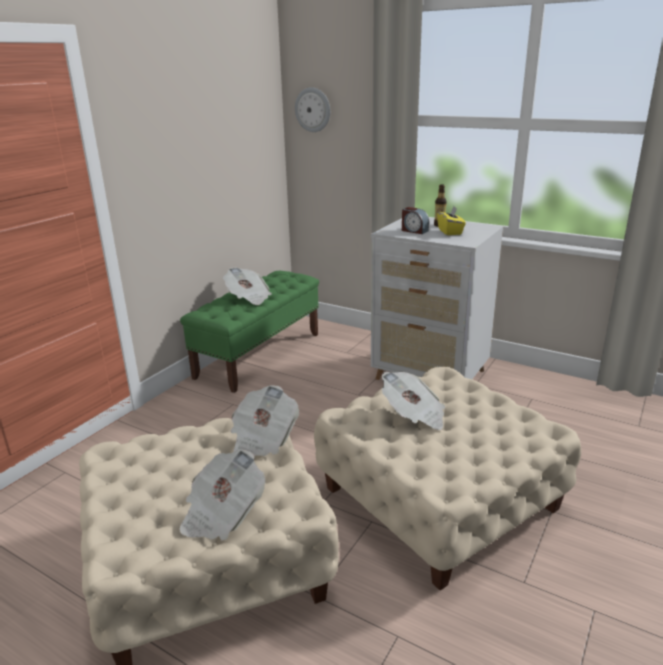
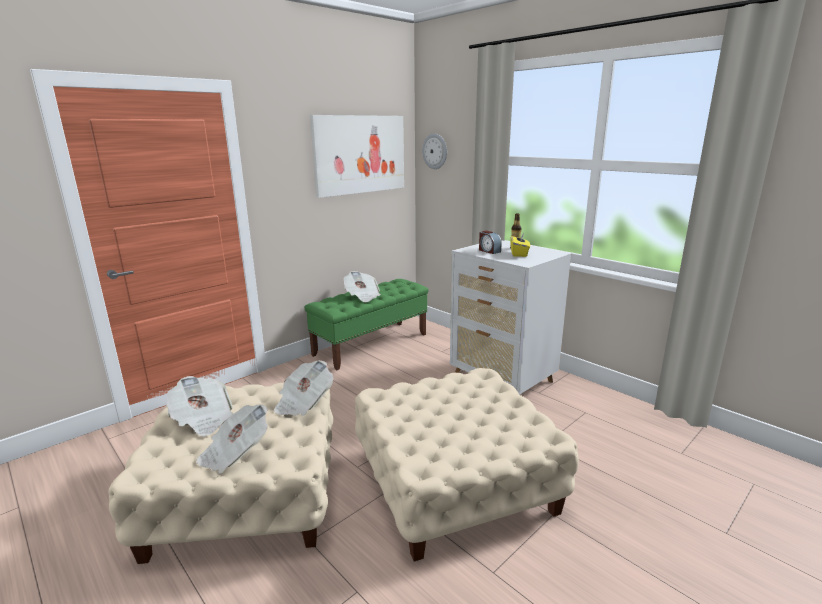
camera: 15 degrees right, 5 degrees down
(227, 118) = (360, 154): none -> picture
(414, 415) = (435, 404): newspaper -> newspaper (203, 419)

